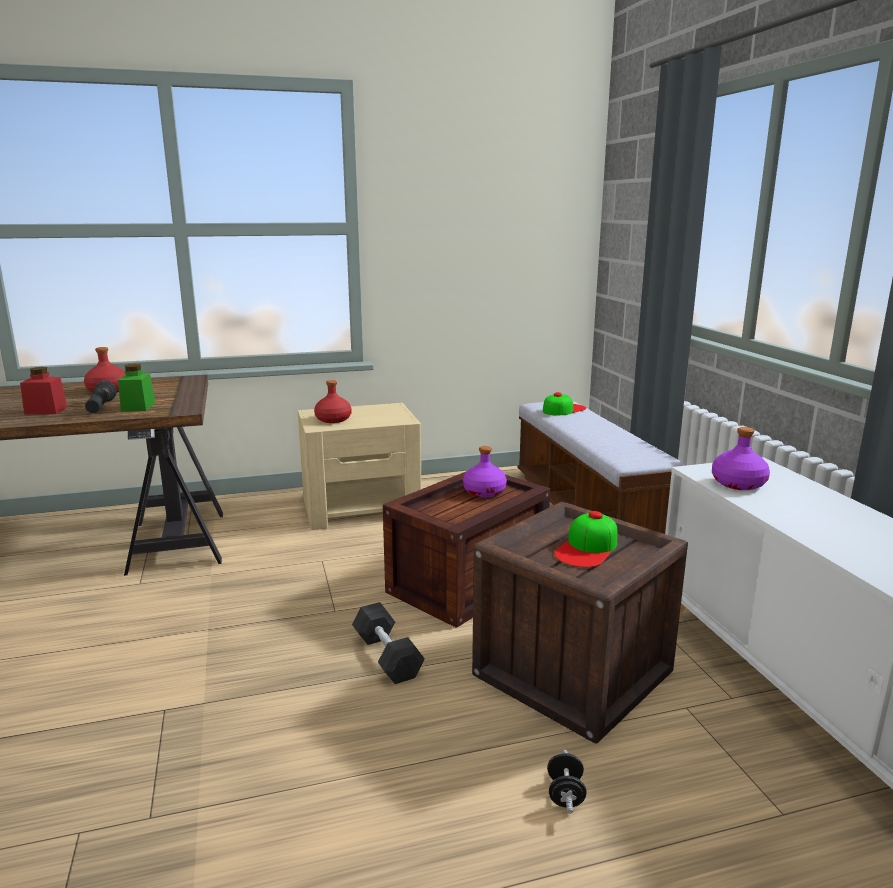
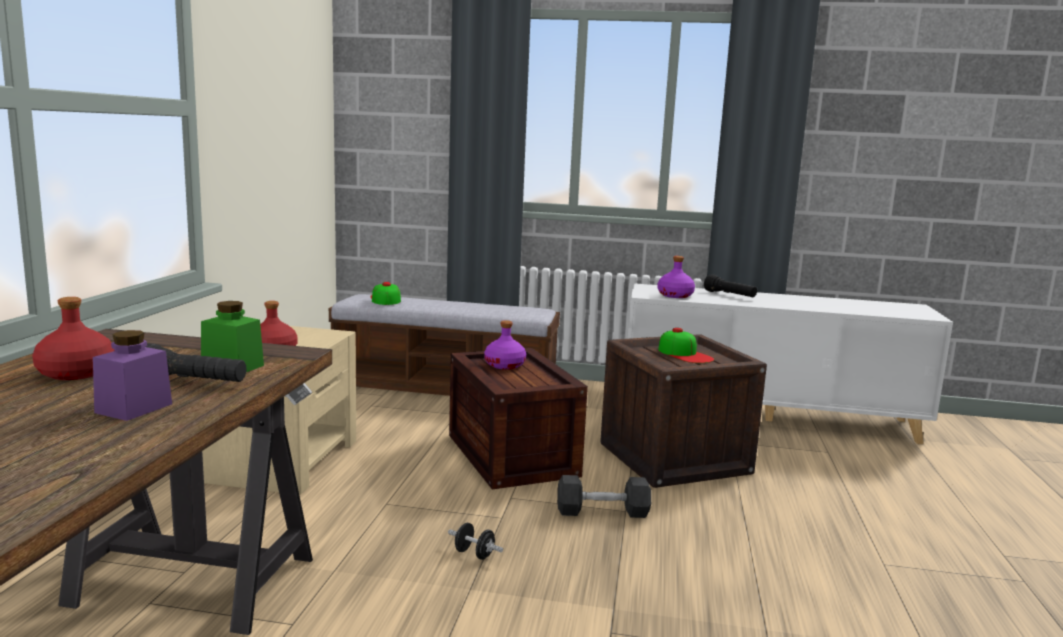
camera: 65 degrees left, 5 degrees down
(46, 411) = (134, 408): red jar -> purple jar
(565, 794) = (796, 495): black dumbbell -> black dumbbell (474, 554)
(824, 511) = (730, 295): none -> black flashlight

